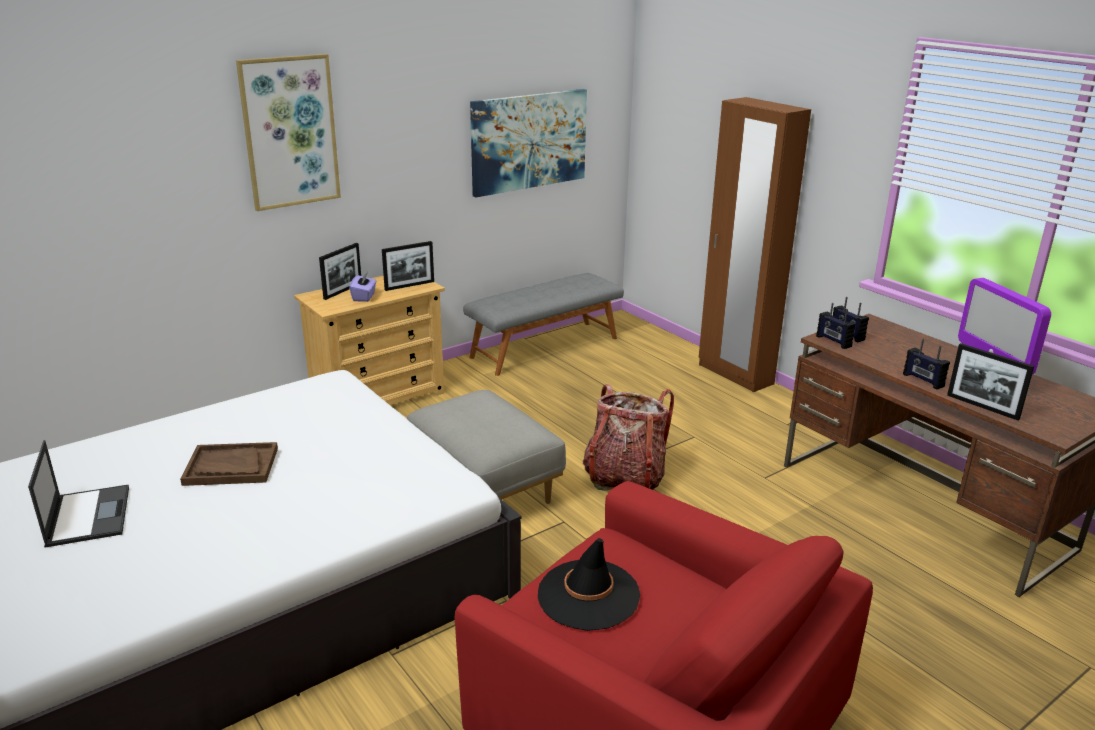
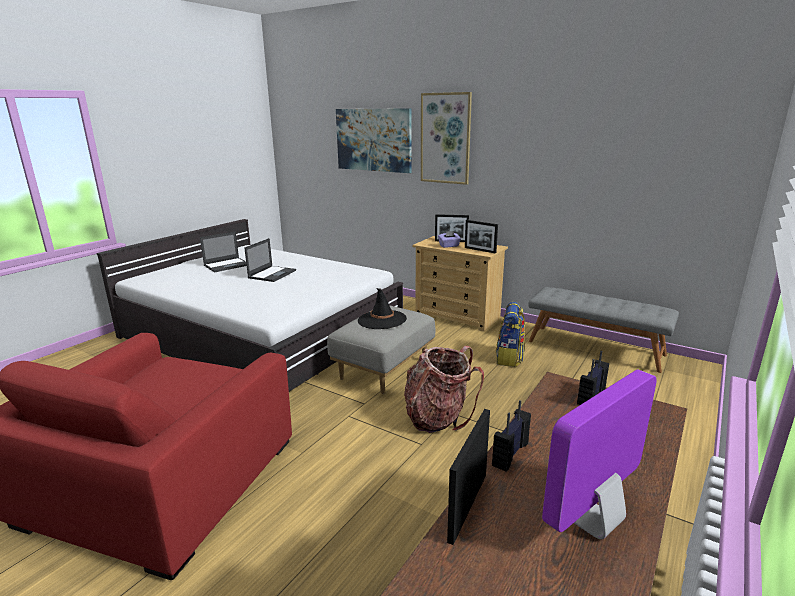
camera: 70 degrees right, 5 degrees down
(231, 466) = (272, 274): brown tray -> laptop
(527, 398) = (509, 358): none -> backpack
(529, 141) = (628, 176): picture -> picture (373, 140)
(588, 595) = (176, 375): black hat -> black hat (382, 320)
(735, 374) = (688, 447): brown wardrobe -> none
(833, 341) = (559, 389): radio -> none

